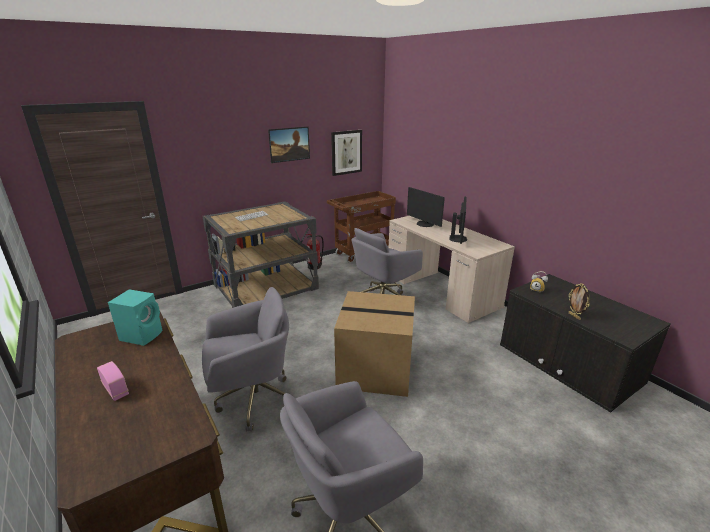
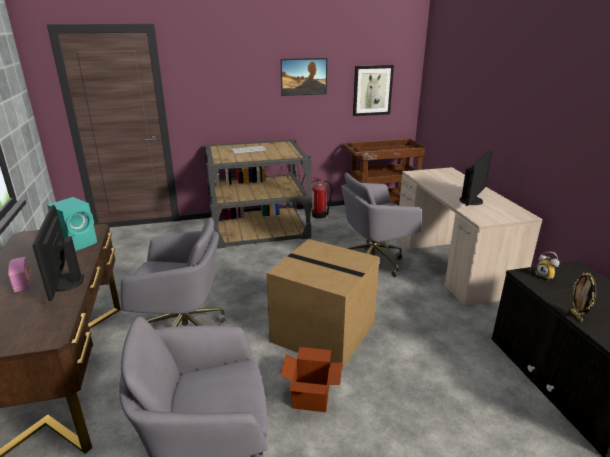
camera: 20 degrees right, 0 degrees up
(397, 427) = (310, 398): none -> cardboard box
(424, 224) = (441, 180): monitor -> monitor (65, 282)

